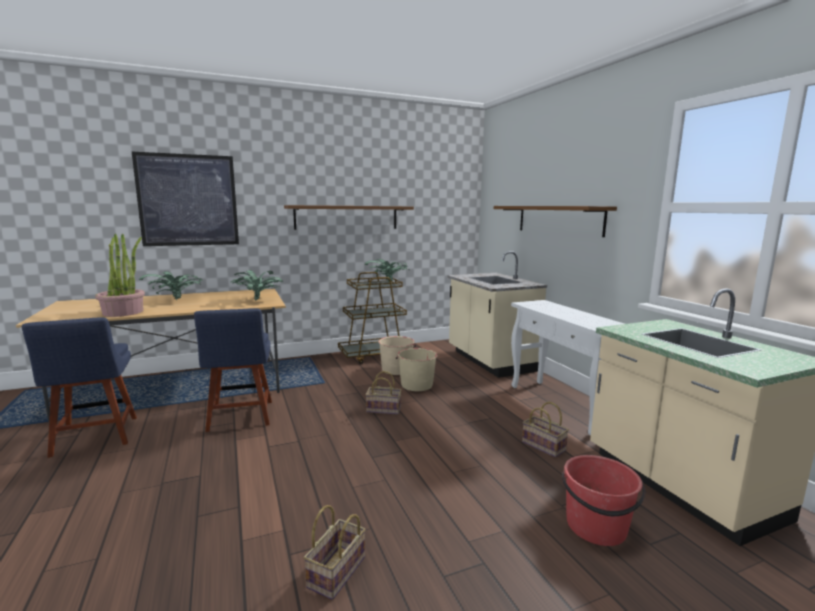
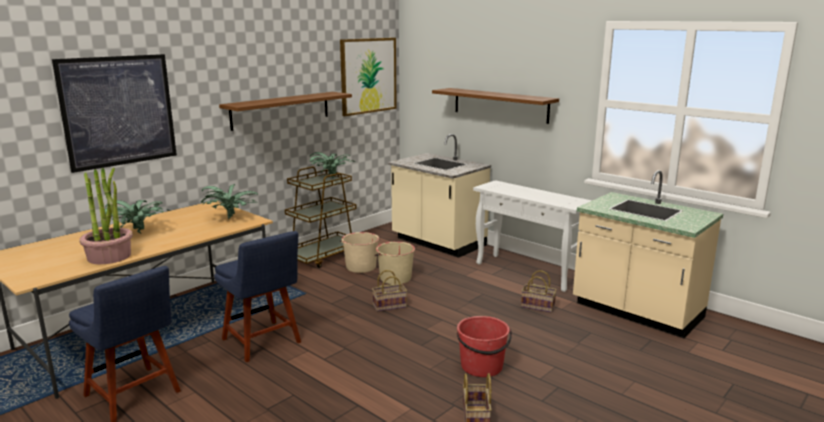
camera: 25 degrees left, 5 degrees up
(444, 195) = (368, 75): none -> picture
(596, 527) = (606, 349): red bucket -> red bucket (482, 366)

